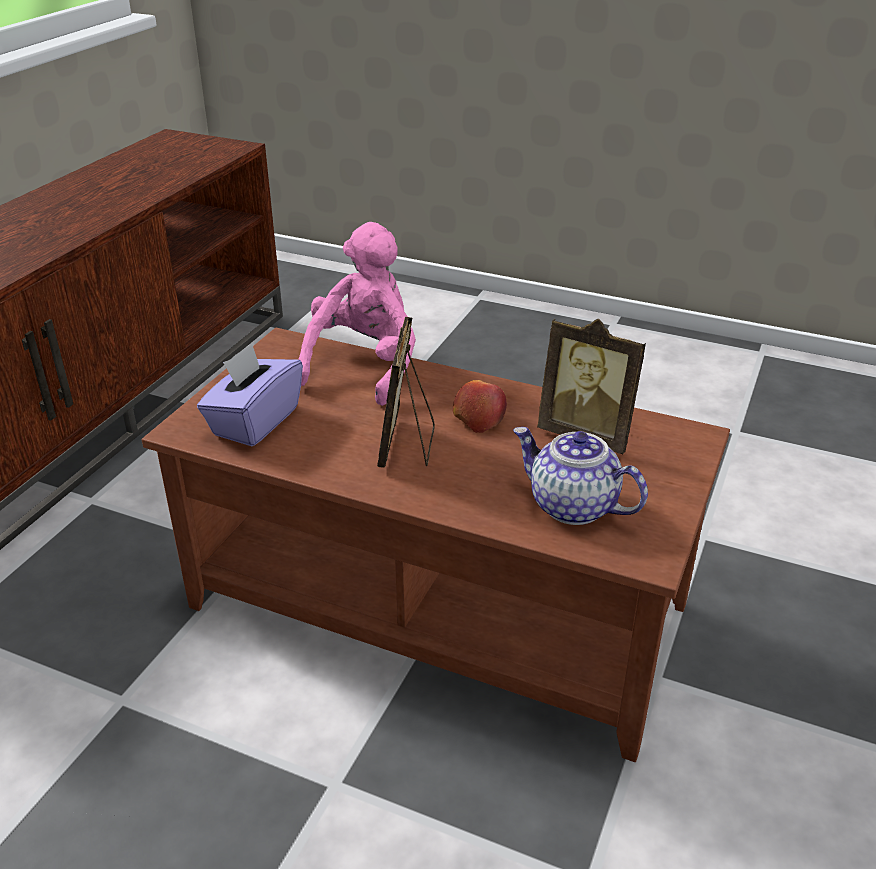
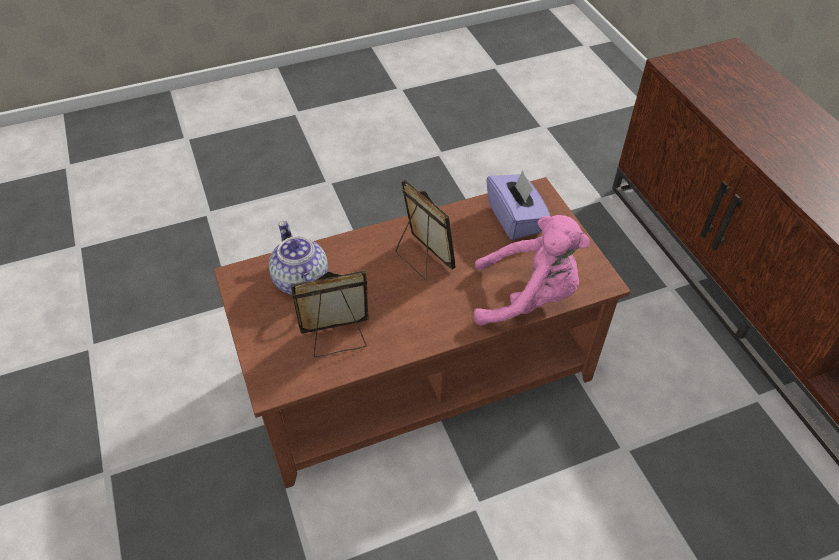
camera: 135 degrees right, 15 degrees up
(364, 365) = (528, 298): pink plush toy -> pink plush toy turned 60 degrees counterclockwise
(478, 416) = (412, 306): apple -> none
(572, 506) = (300, 280): teapot -> teapot turned 105 degrees counterclockwise

